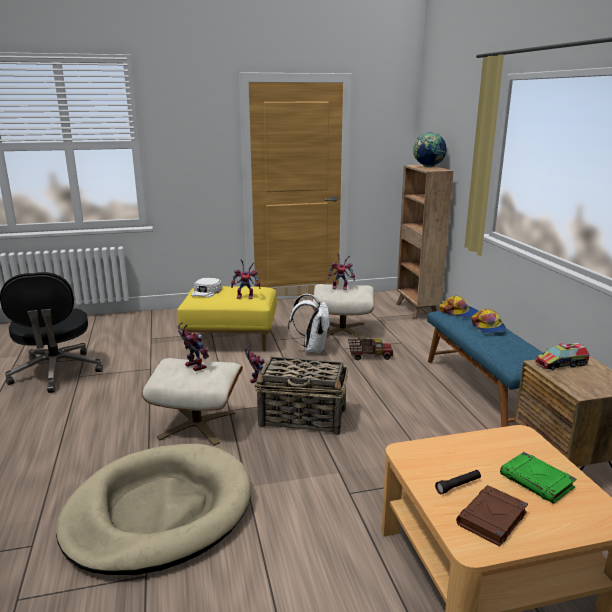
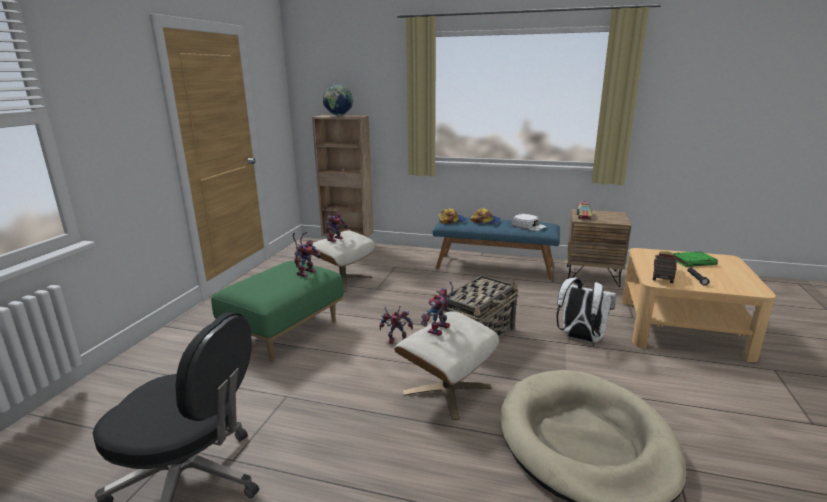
camera: 60 degrees left, 0 degrees up
(193, 366) = (439, 331): toy robot -> toy robot turned 45 degrees counterclockwise
(206, 291) = (257, 286): white cap -> white cap (529, 226)
(231, 340) = (284, 332): yellow ottoman -> green ottoman
(312, 349) = (361, 300): white backpack -> white backpack (580, 338)
(369, 356) = (403, 283): toy truck -> toy truck (662, 275)
(491, 519) = (731, 280): brown book -> none

